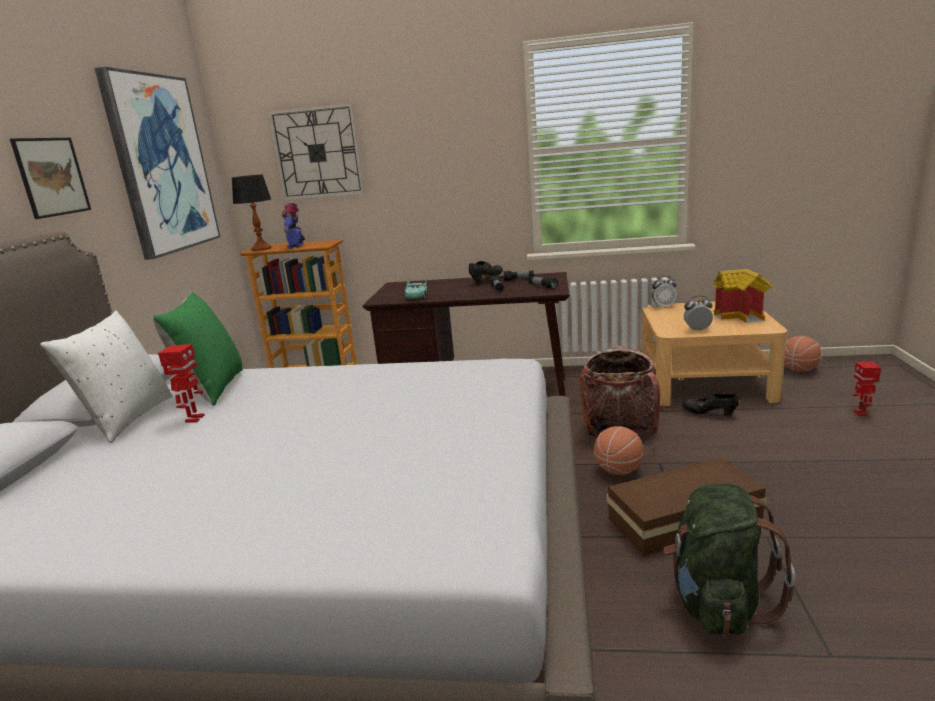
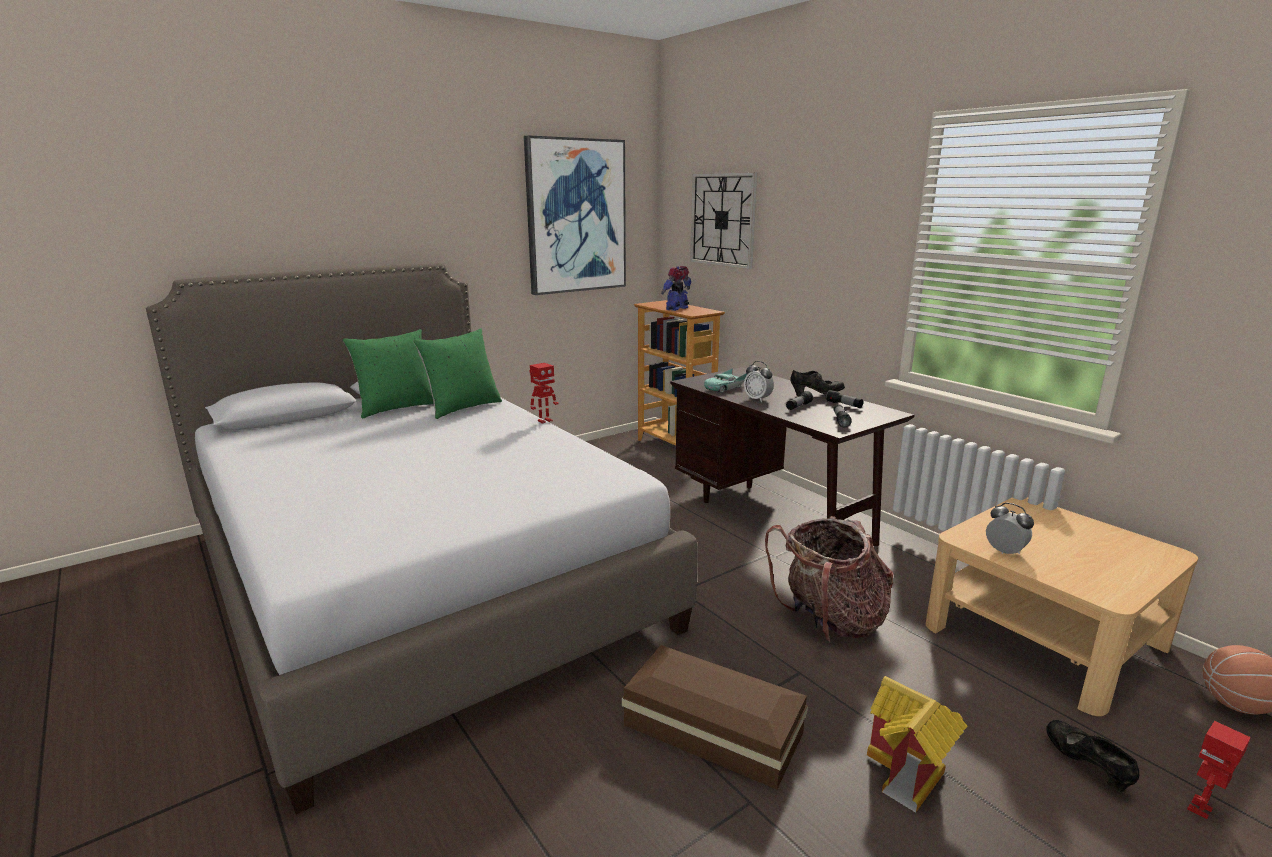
camera: 45 degrees right, 0 degrees up
(51, 177) = (456, 221): picture -> none
(127, 419) = (396, 408): white pillow -> green pillow
(193, 419) = (413, 422): toy robot -> toy robot (544, 421)
(261, 249) = (654, 304): table lamp -> none
(618, 470) = (749, 652): basketball -> none
(663, 306) = (1042, 508): alarm clock -> alarm clock (757, 399)
(709, 414) = (963, 668): black shoe -> black shoe (1086, 766)
(717, 603) = (597, 801): green backpack -> none
(742, 316) = (1117, 567): toy house -> toy house (910, 775)

